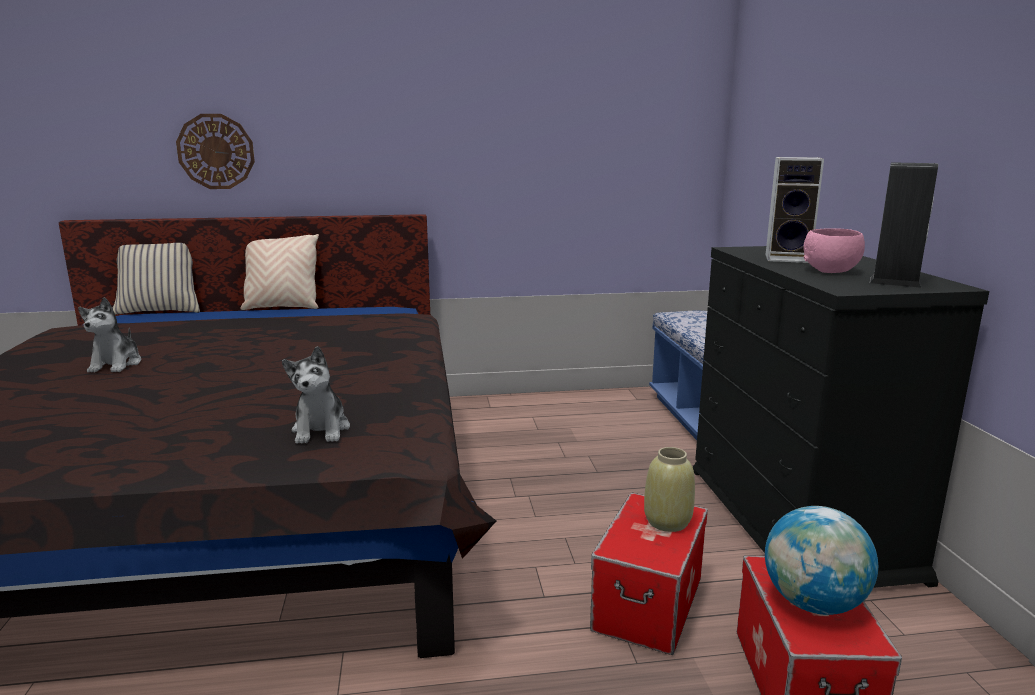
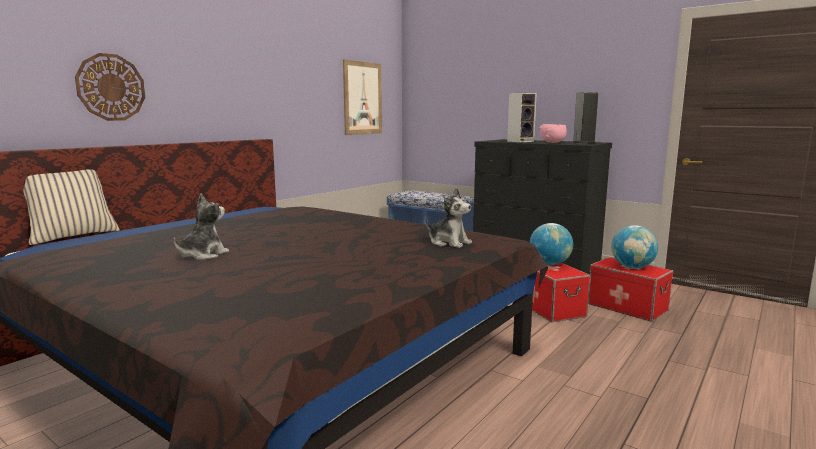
camera: 45 degrees left, 5 degrees down
(116, 364) = (203, 255): plush toy -> plush toy turned 105 degrees counterclockwise
(282, 307) = (183, 218): beige pillow -> none
(625, 152) = (362, 98): none -> picture
(668, 522) = (549, 264): beige vase -> globe

